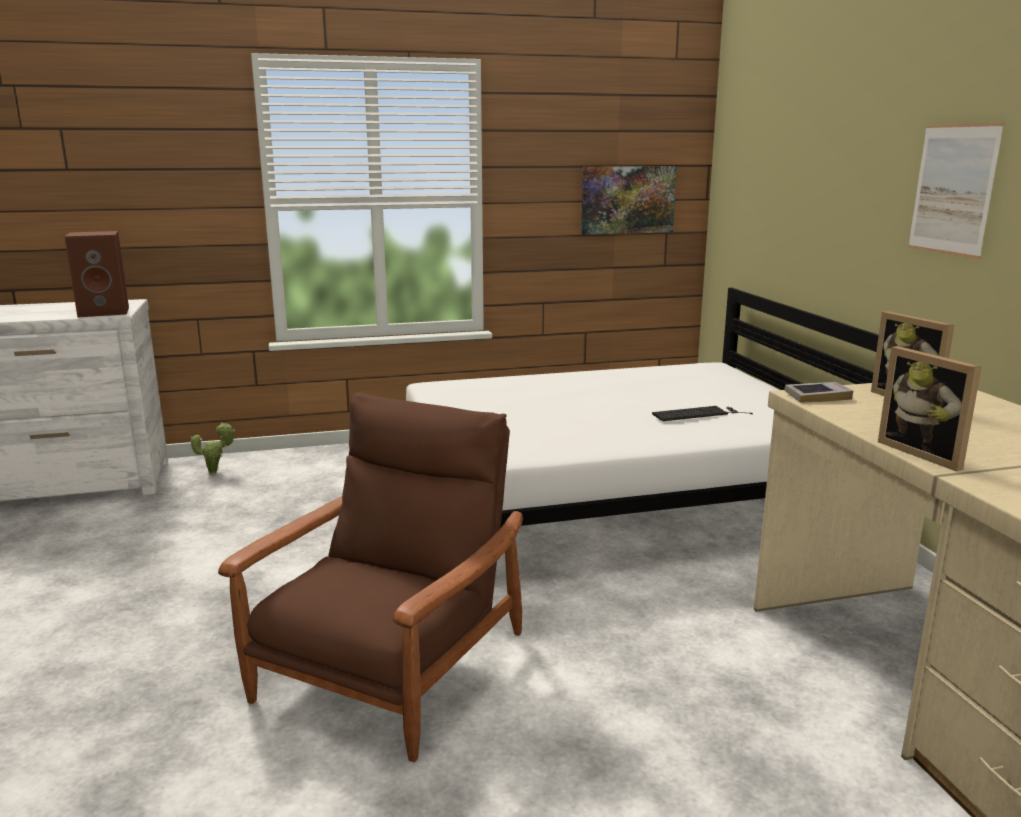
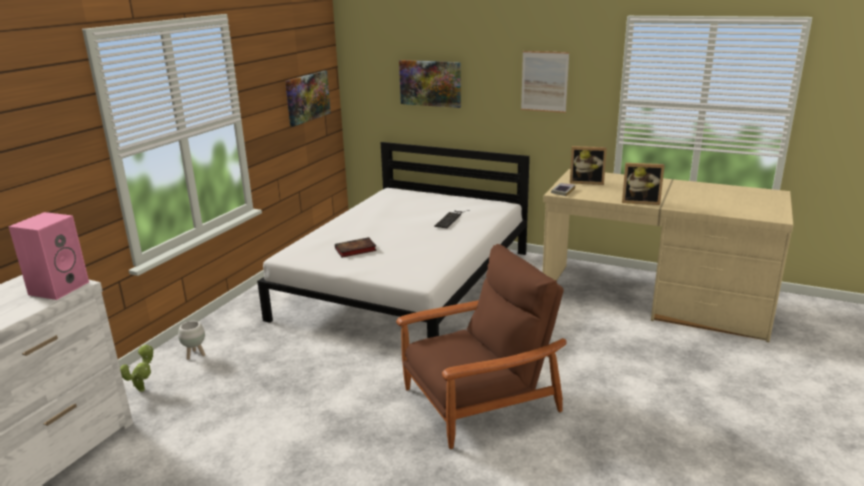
camera: 50 degrees left, 5 degrees up
(105, 312) = (59, 287): brown speaker -> pink speaker
(297, 467) = (195, 355): none -> white planter
(391, 668) = (479, 400): brown armchair -> brown armchair turned 90 degrees clockwise
(503, 404) = (354, 250): none -> book
(798, 192) = (430, 83): none -> picture

